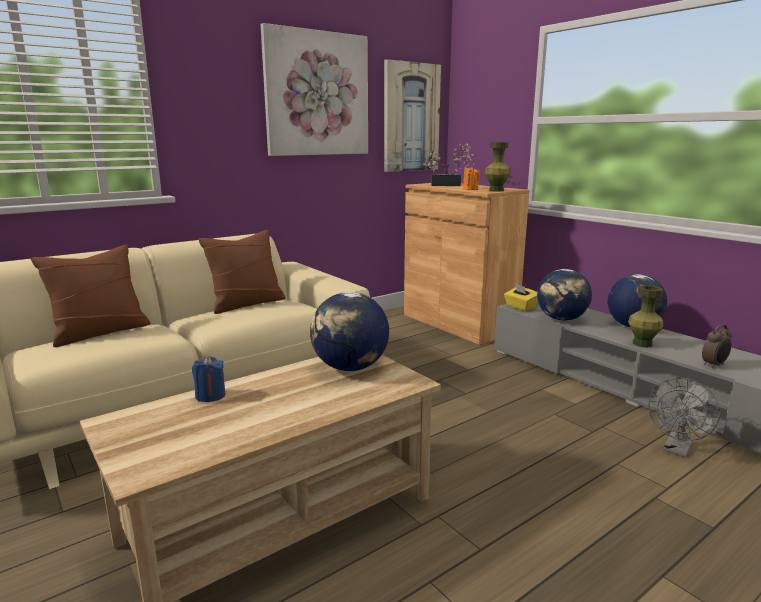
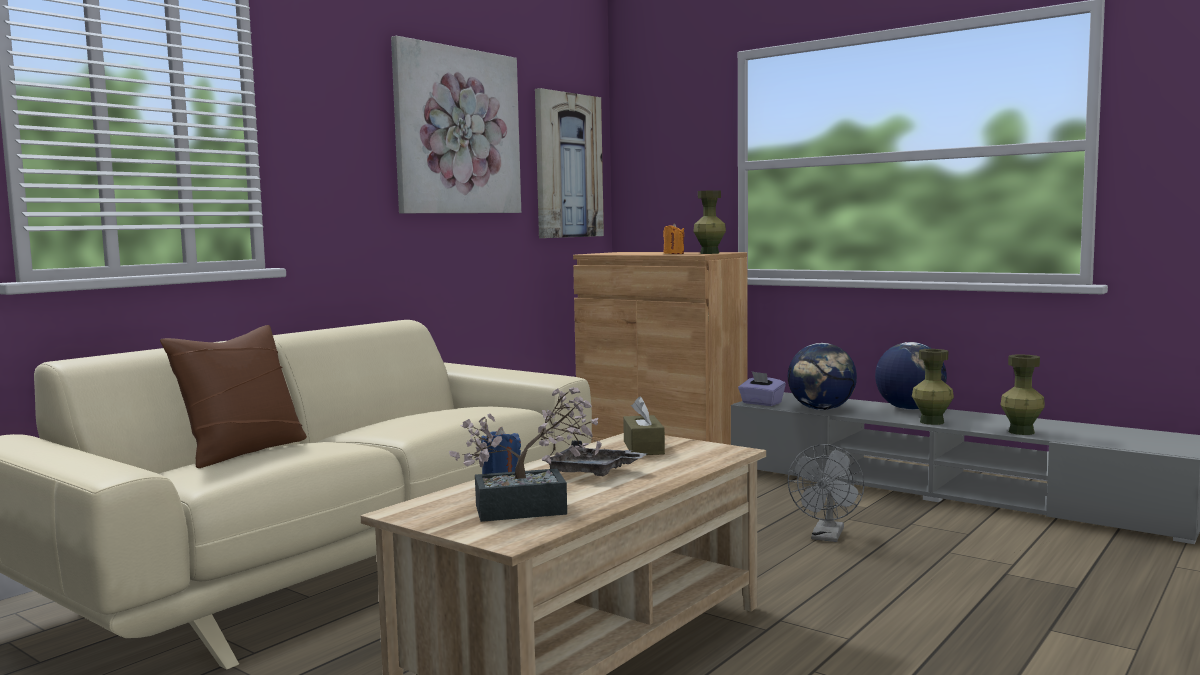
camera: 15 degrees left, 10 degrees down
(246, 304) = (416, 412): brown pillow -> none
(284, 394) = (592, 472): none -> grey tray
(350, 368) = (643, 447): globe -> brown tissue box
(449, 185) = (635, 253): potted plant -> potted plant (532, 509)
(520, 307) = (761, 403): yellow tissue box -> purple tissue box
(677, 449) = (1004, 533): grey fan -> grey fan (827, 537)
(714, 365) = (1021, 432): alarm clock -> green vase

